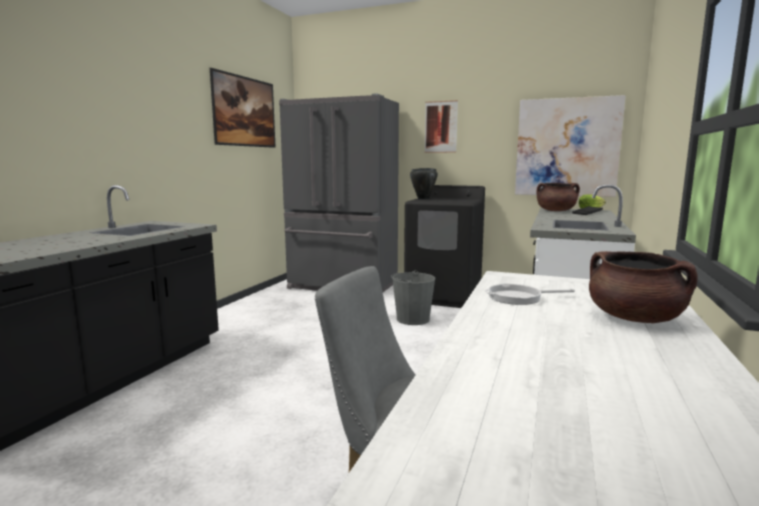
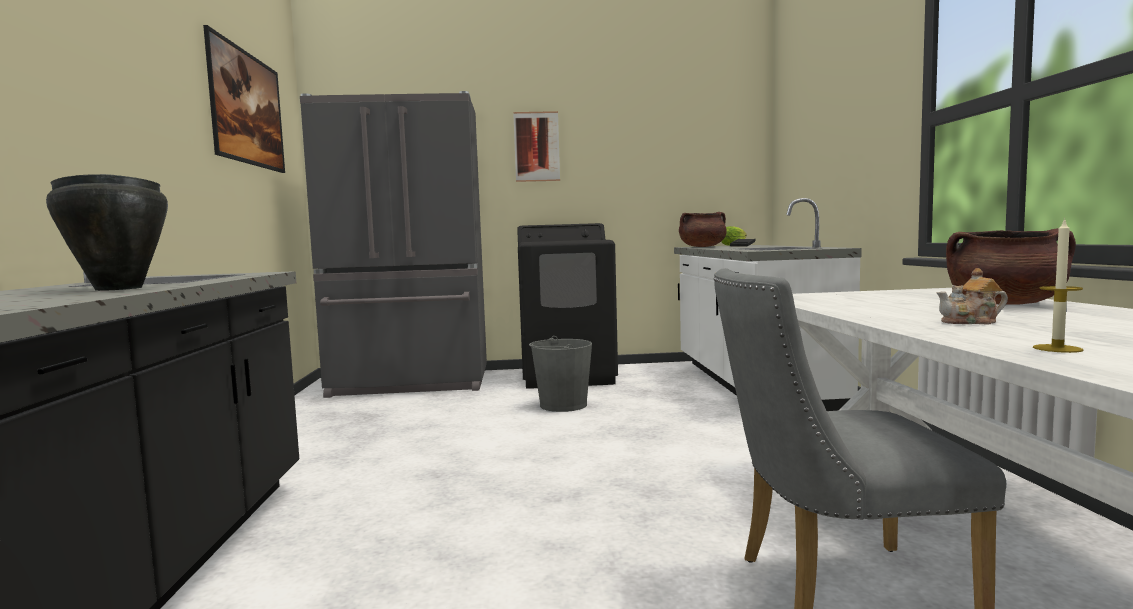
camera: 25 degrees left, 5 degrees down
(423, 198) = (531, 241): black cooking pot -> black cooking pot (117, 289)
(479, 381) = (1057, 348): none -> candle
(518, 297) = (857, 305): frying pan -> none
(526, 336) = (971, 322): none -> teapot
(567, 147) = (696, 172): picture -> none

